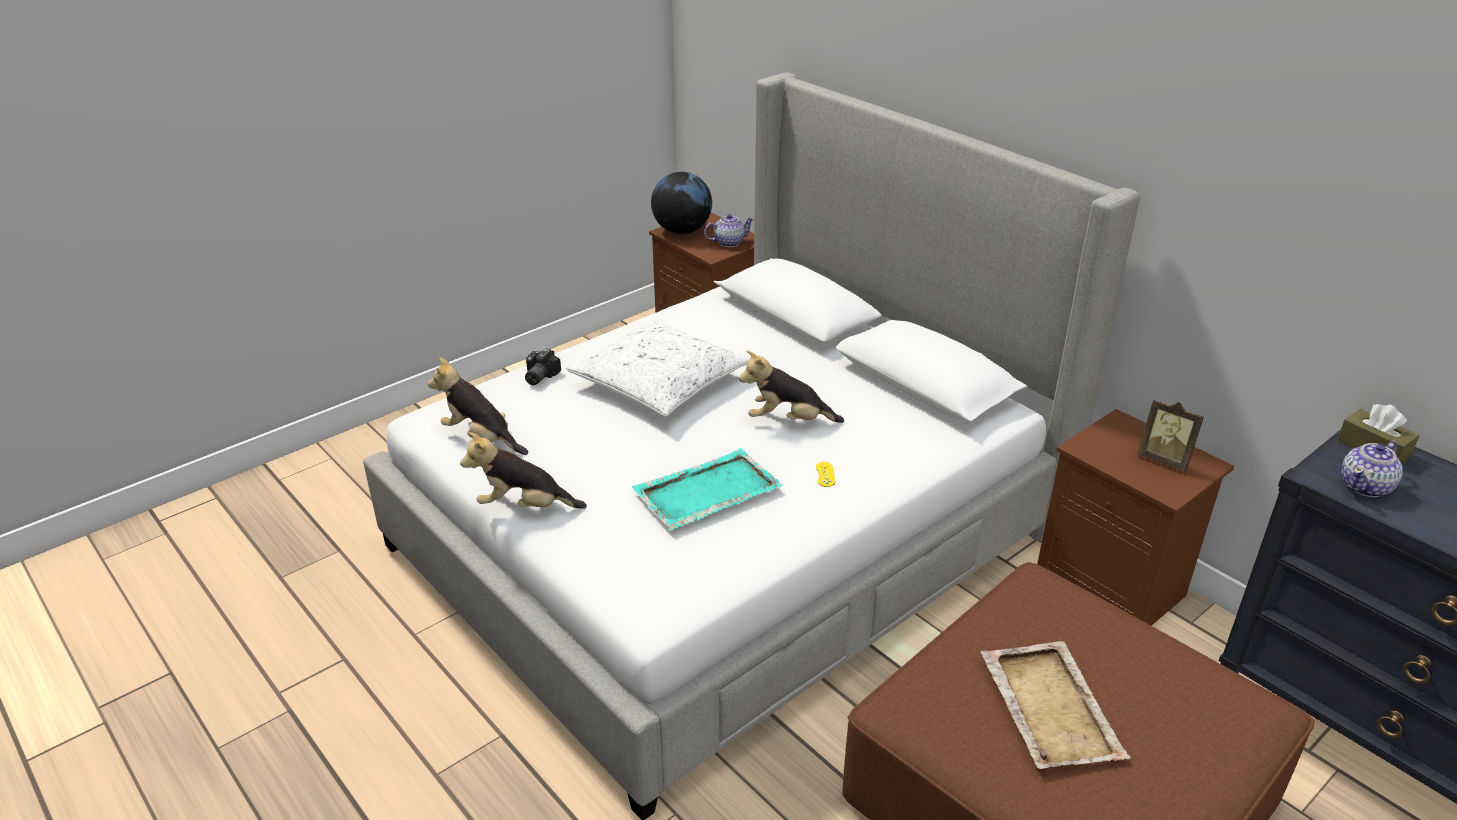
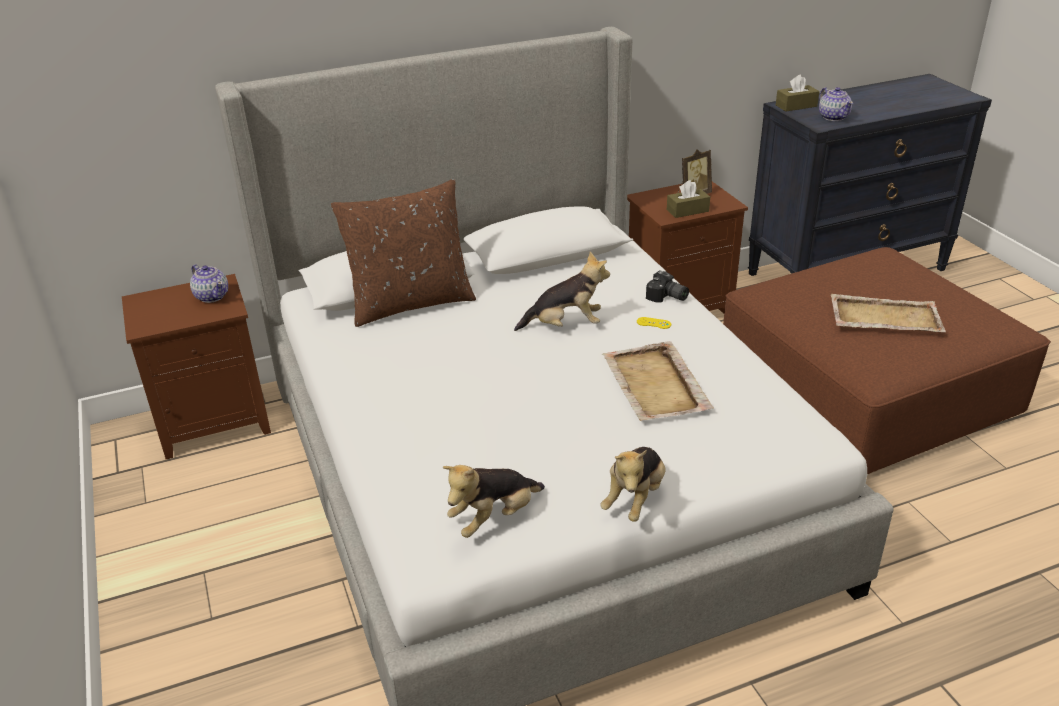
camera: 70 degrees left, 0 degrees up
(538, 377) = (392, 461): camera -> camera (667, 298)
(659, 382) = (460, 382): white pillow -> none
(682, 231) = (153, 319): globe -> none
(706, 492) = (655, 385): turquoise tray -> beige tray
(728, 242) = (212, 296): teapot -> teapot turned 135 degrees clockwise
(775, 330) = (410, 303): none -> brown pillow
(788, 420) = (565, 325): plush toy -> plush toy turned 120 degrees counterclockwise
(1116, 461) = (687, 210): none -> brown tissue box

